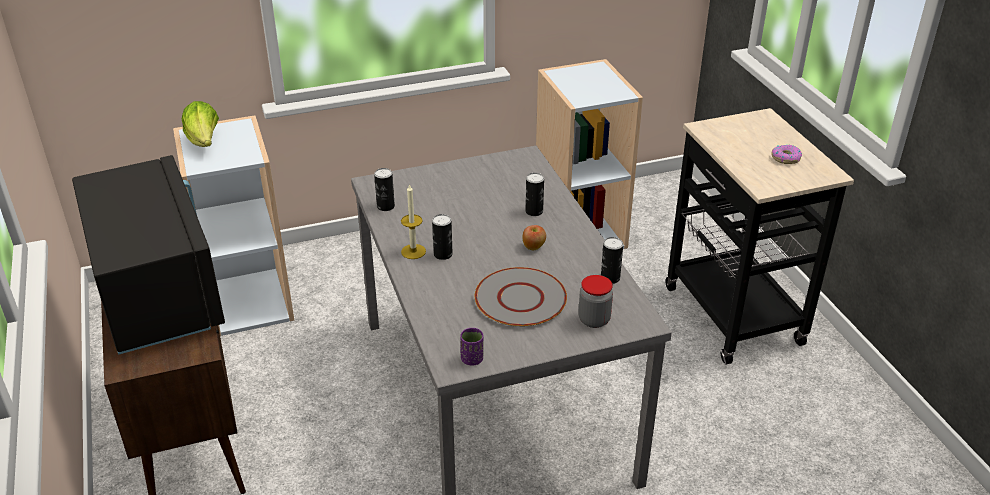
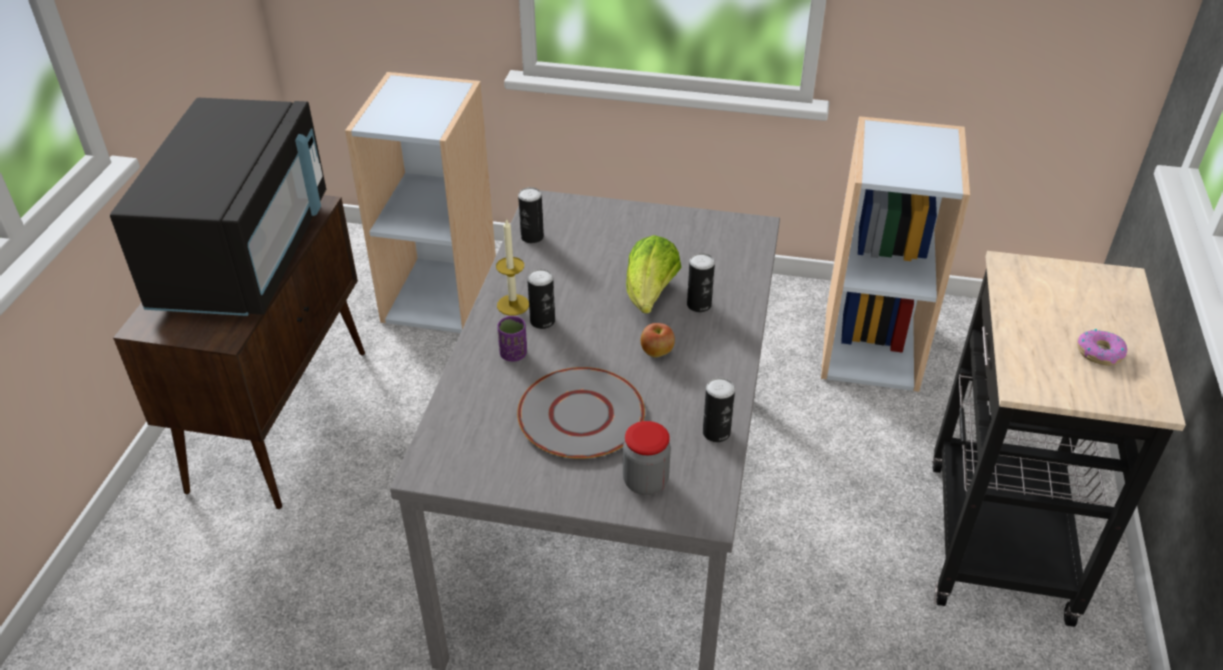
camera: 30 degrees right, 5 degrees up
(204, 142) = (401, 97): lettuce -> lettuce (650, 296)
(472, 359) = (457, 470): purple cup -> purple cup (513, 354)

